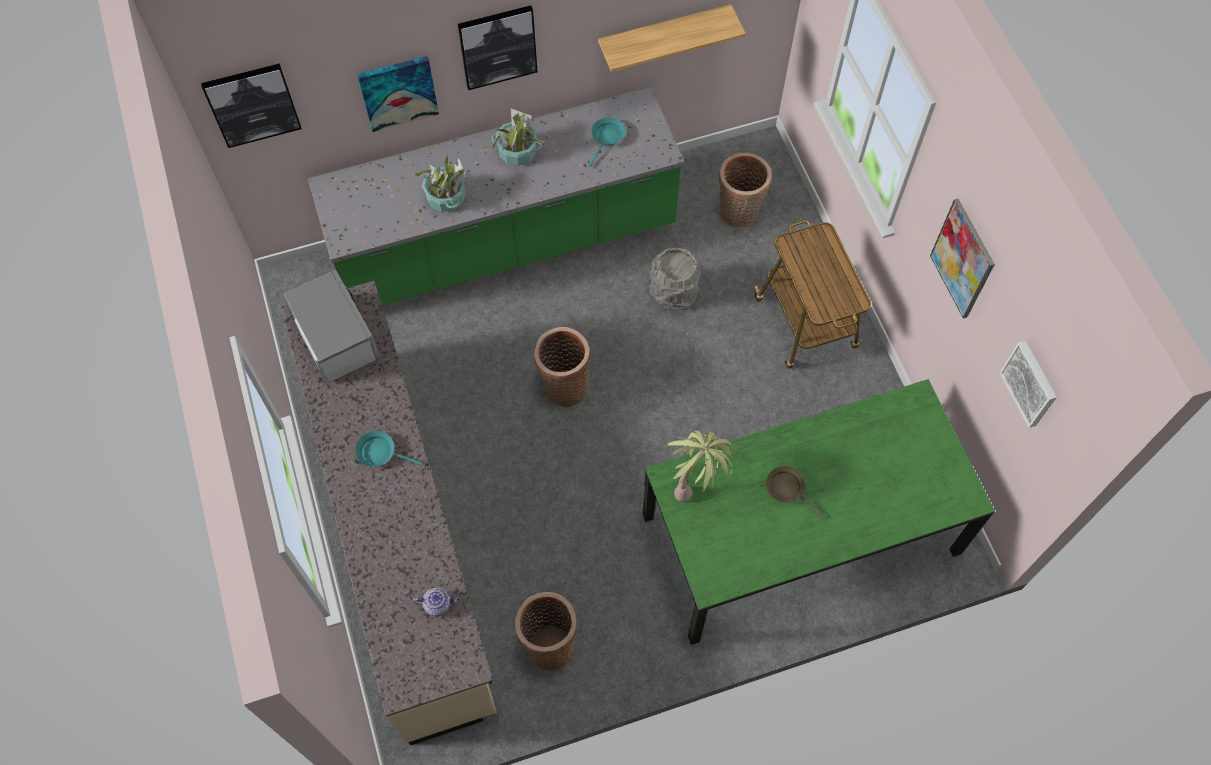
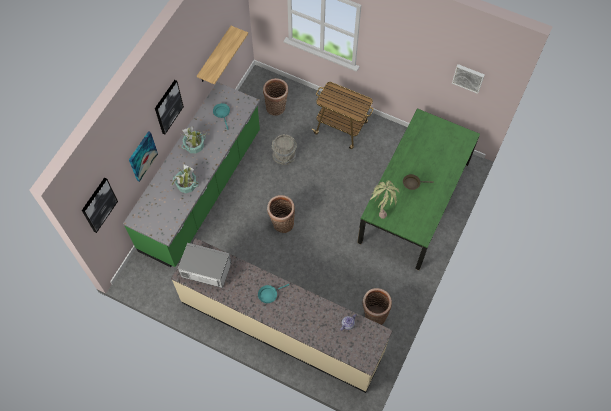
camera: 45 degrees left, 0 degrees up
(962, 259) = (407, 54): picture -> none

